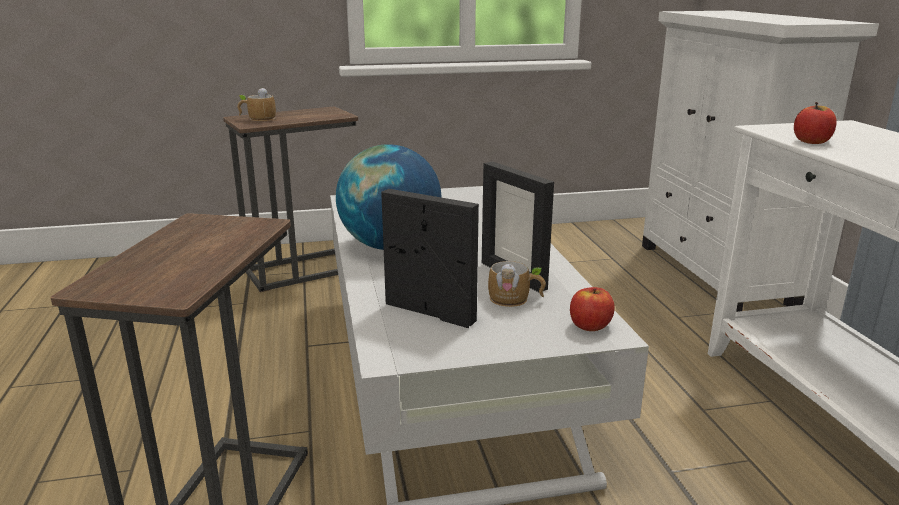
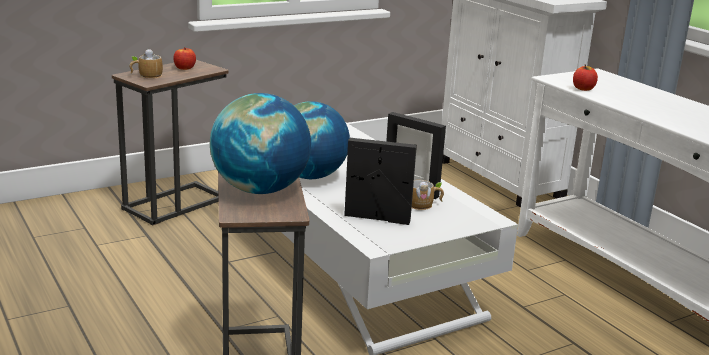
camera: 20 degrees left, 0 degrees up
(185, 252) = (260, 190): none -> globe
(590, 326) = (479, 216): apple -> apple (184, 68)

